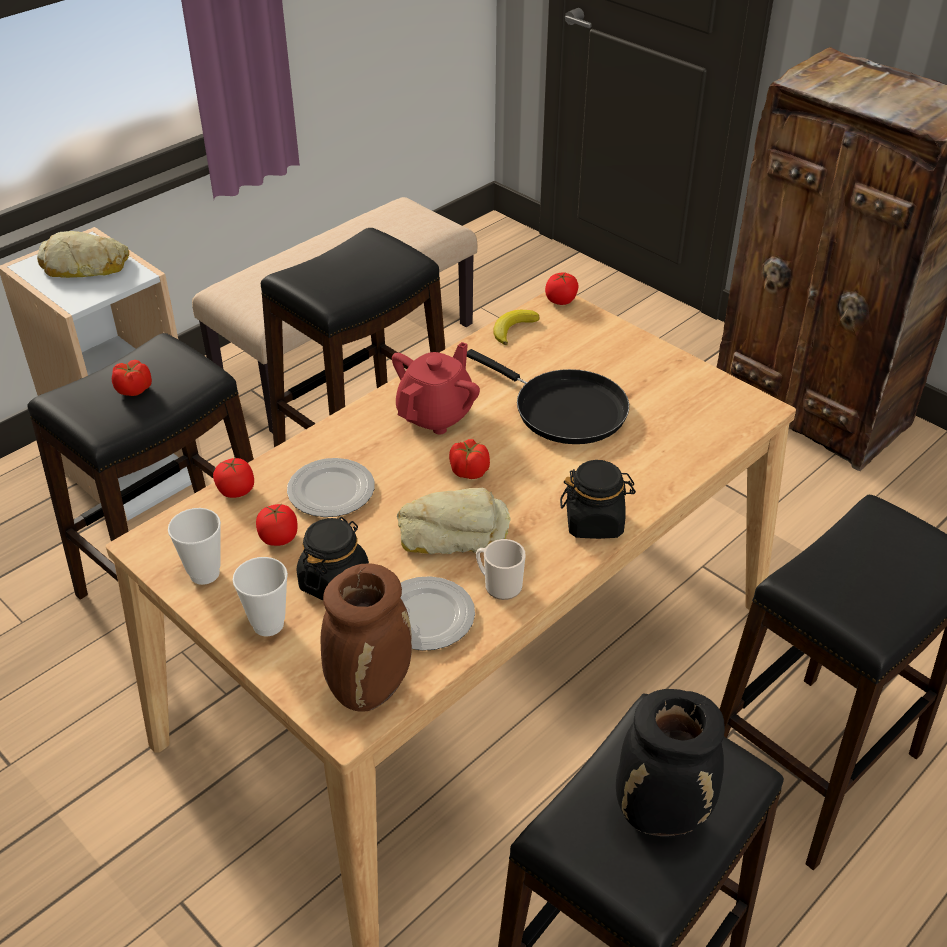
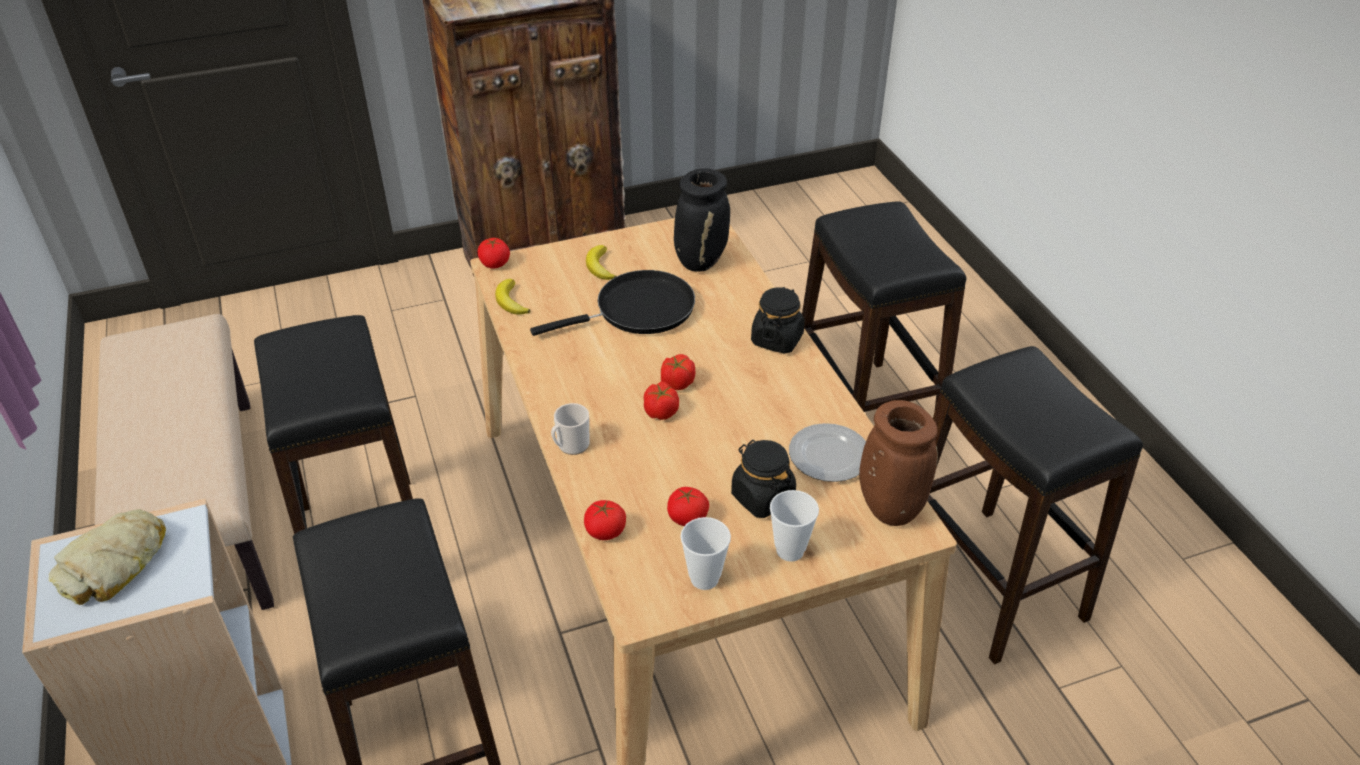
camera: 65 degrees left, 0 degrees up
(134, 389) = (384, 576): tomato -> tomato (661, 411)
(330, 491) = (647, 470): plate -> none
(436, 414) = (591, 379): red teapot -> none
(453, 531) = (743, 413): bread -> none
(499, 585) = (815, 407): mug -> mug (570, 446)
(613, 362) = (600, 266): none -> banana
(662, 815) = (1052, 403): black vase -> black vase (700, 261)

